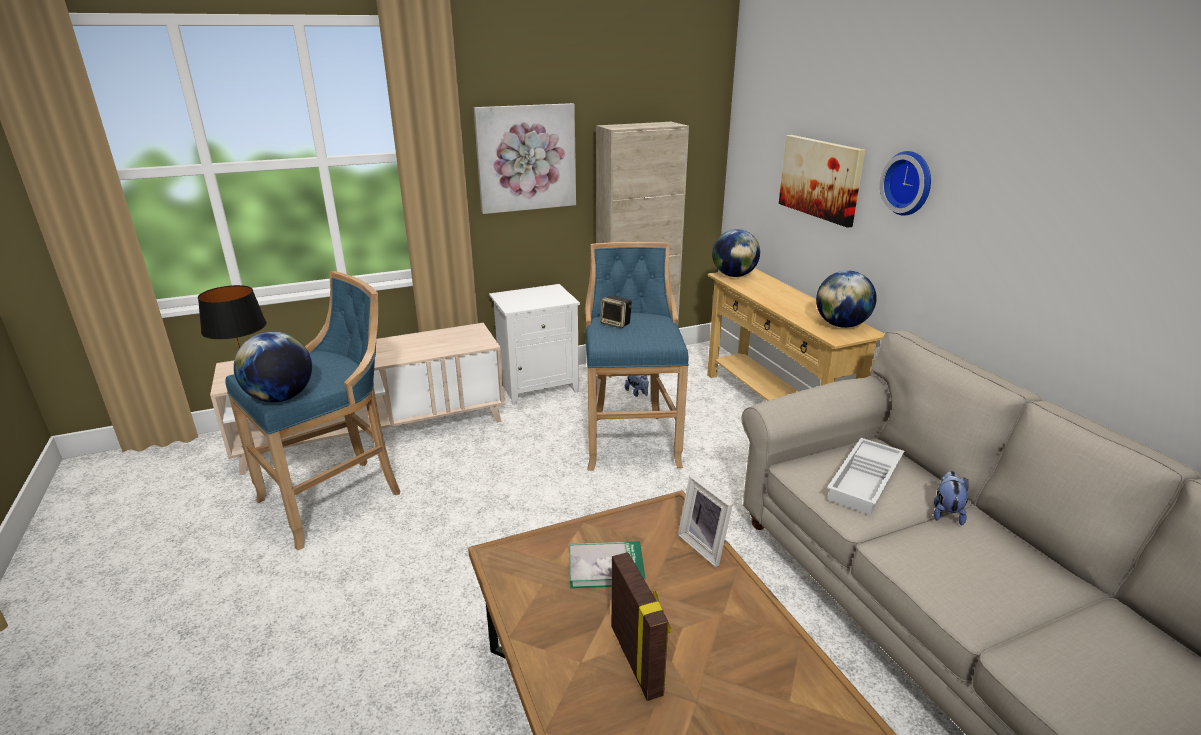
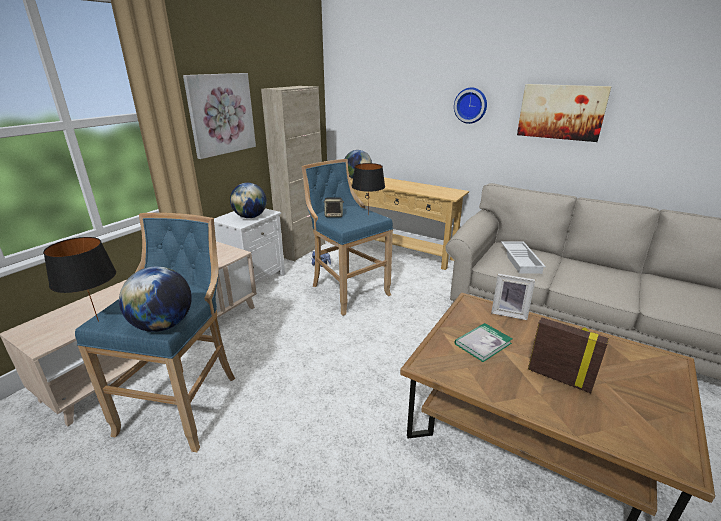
camera: 35 degrees left, 0 degrees up
(661, 335) = (367, 215): none -> black table lamp
(820, 178) = (406, 111): picture -> picture (561, 112)
(841, 325) = (444, 191): globe -> globe (250, 217)
(946, 512) = (560, 263): plush toy -> none

